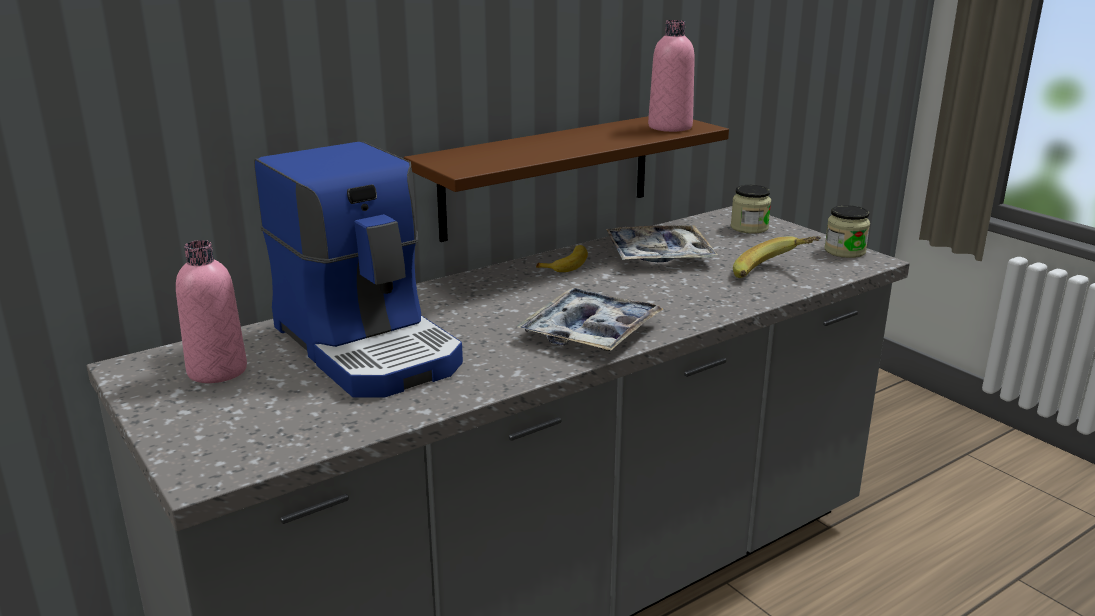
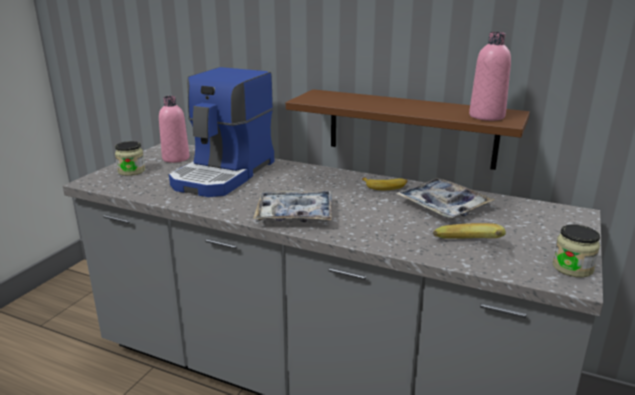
camera: 60 degrees right, 0 degrees up
(749, 227) = (553, 223): jar -> jar (131, 171)

